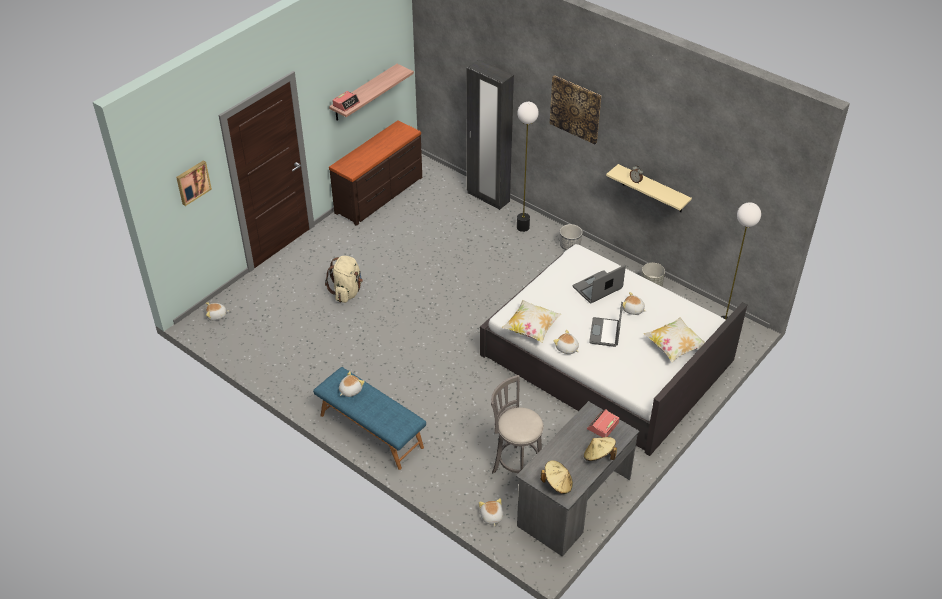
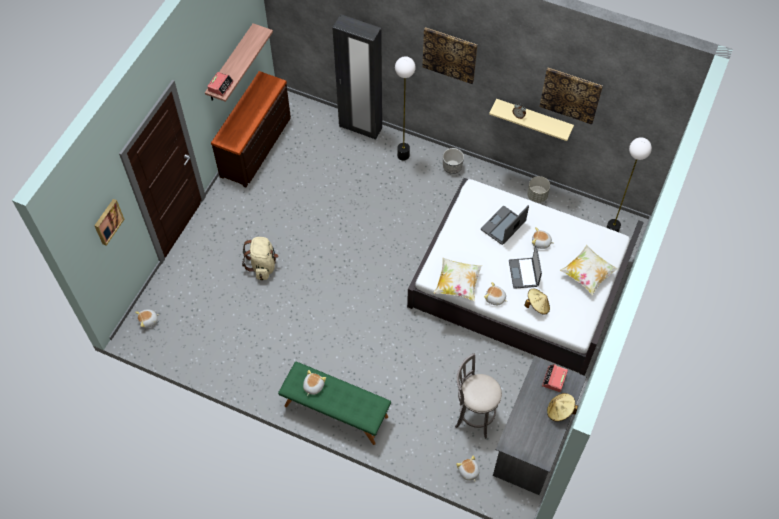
camera: 15 degrees left, 15 degrees up
(370, 431) = (335, 411): blue bench -> green bench
(557, 484) = (533, 448): beige hat -> beige hat (537, 305)
(688, 158) = (570, 95): none -> picture

